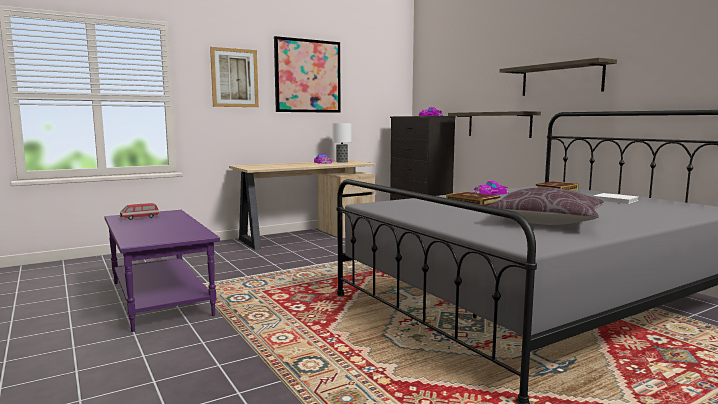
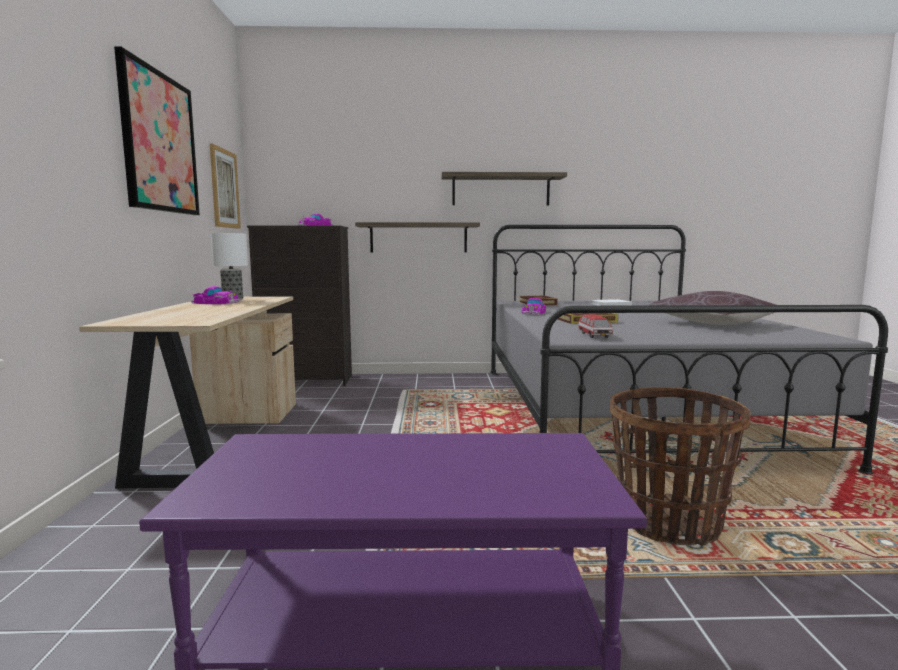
camera: 60 degrees left, 0 degrees up
(139, 218) = (276, 477): toy car -> toy car (594, 335)
(234, 78) = (65, 119): picture -> picture (224, 188)
(308, 331) = (669, 523): none -> basket

